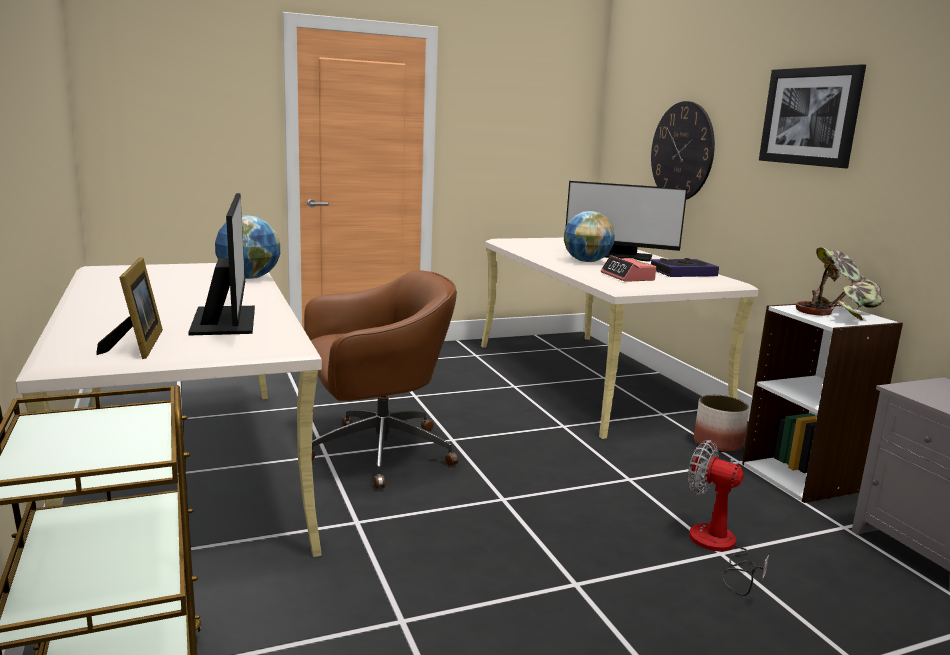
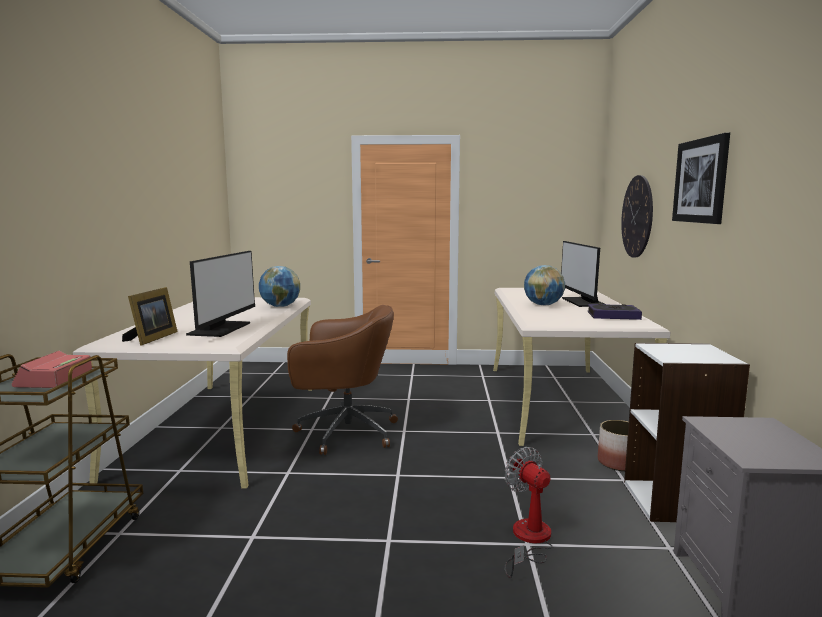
camera: 25 degrees right, 5 degrees down
(620, 256) = (582, 302): monitor -> monitor turned 45 degrees clockwise
(627, 277) = (555, 317): alarm clock -> alarm clock (54, 380)
(838, 313) = (695, 352): potted plant -> none

